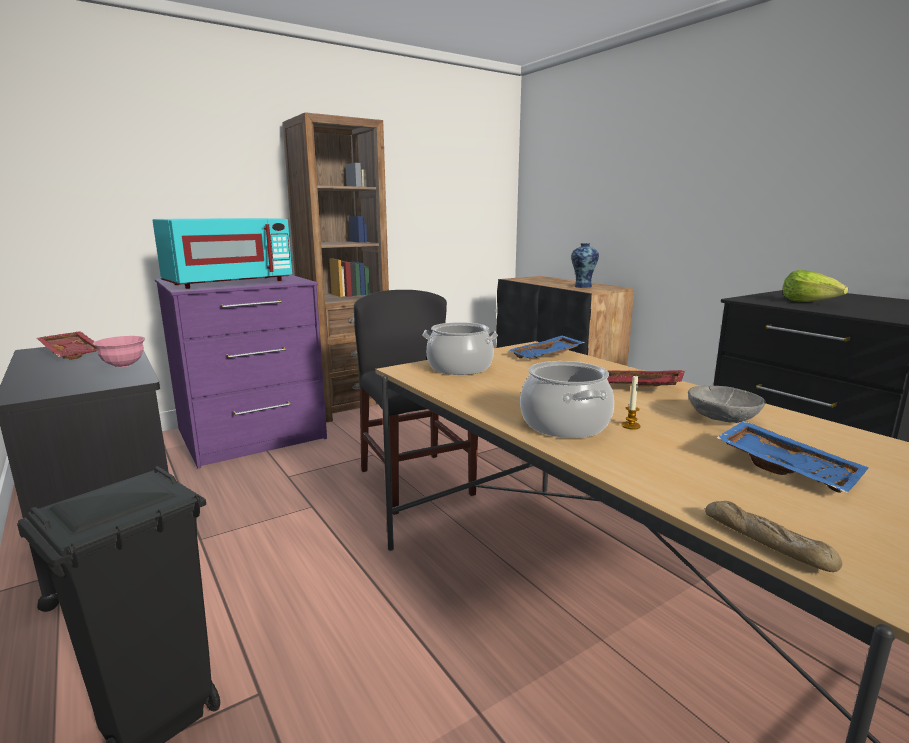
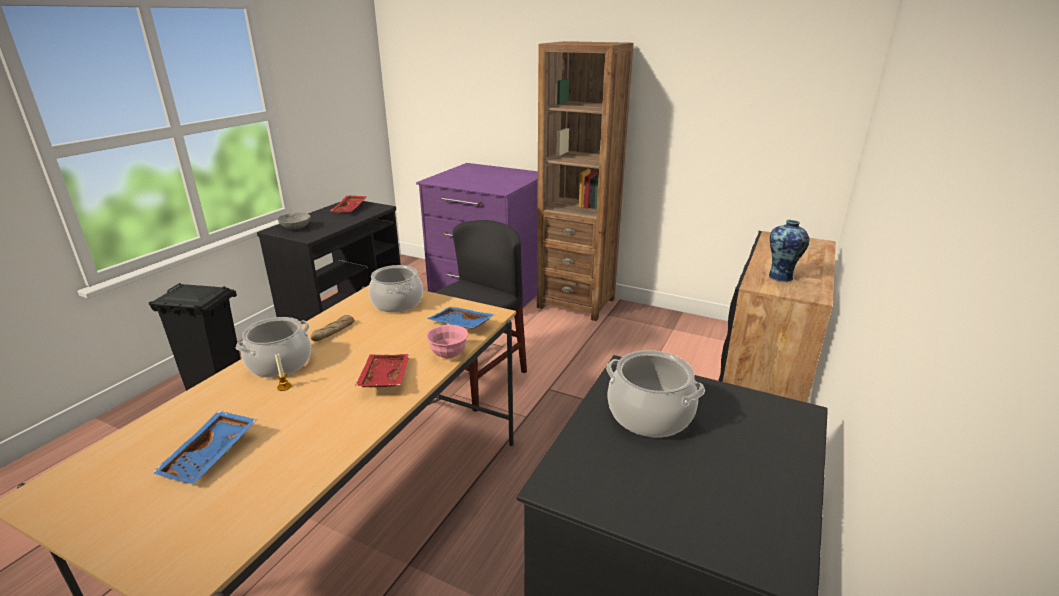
camera: 60 degrees right, 10 degrees up
(123, 365) = (334, 226): pink bowl -> pink bowl (448, 354)
(229, 283) = (467, 180): turquoise microwave -> none
(722, 420) = (311, 423): grey bowl -> grey bowl (295, 228)
(765, 544) = (102, 448): bread -> bread (333, 332)
(809, 302) = (650, 414): lettuce -> cooking pot

